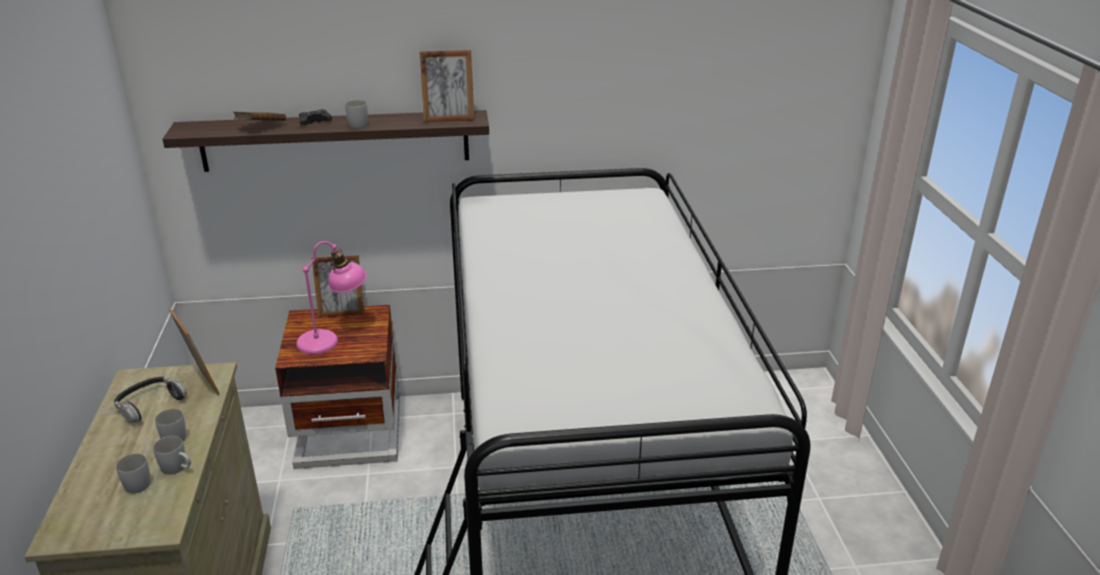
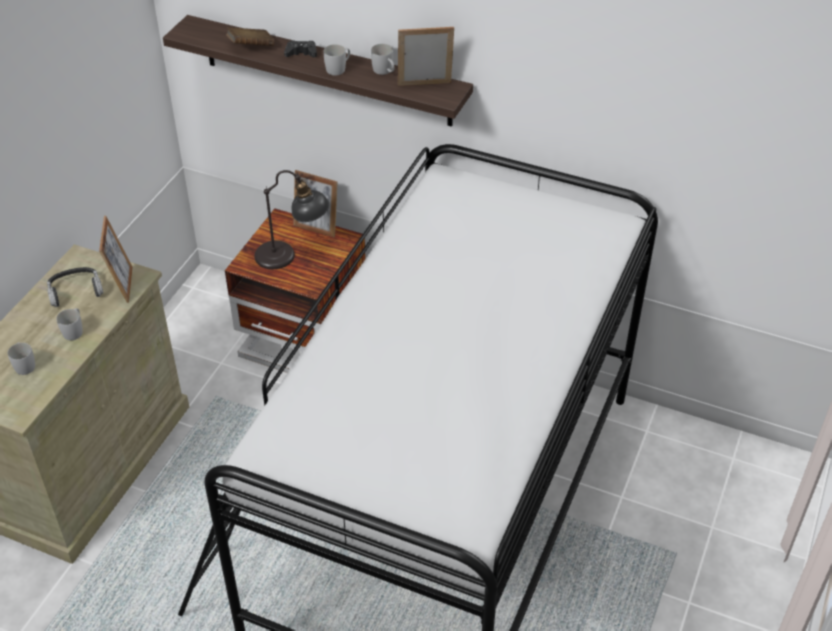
camera: 30 degrees right, 15 degrees up
(178, 468) = (59, 364): white mug -> white mug (384, 71)
(334, 336) = (292, 253): pink table lamp -> grey table lamp
(449, 119) = (425, 87): picture frame -> picture frame turned 150 degrees clockwise

